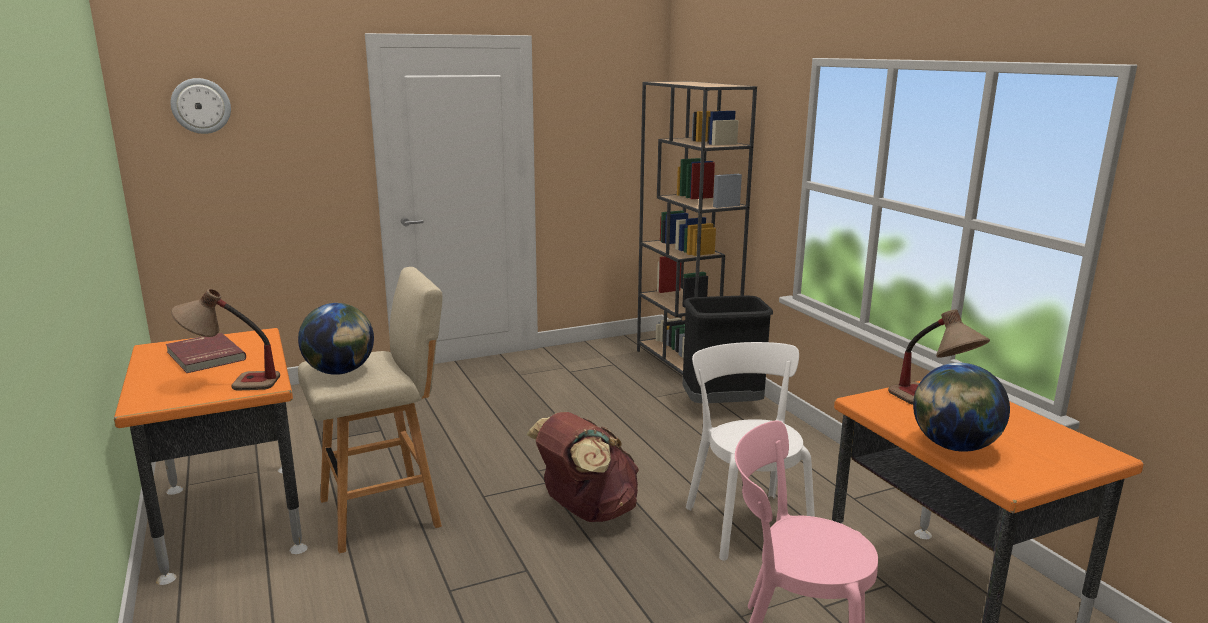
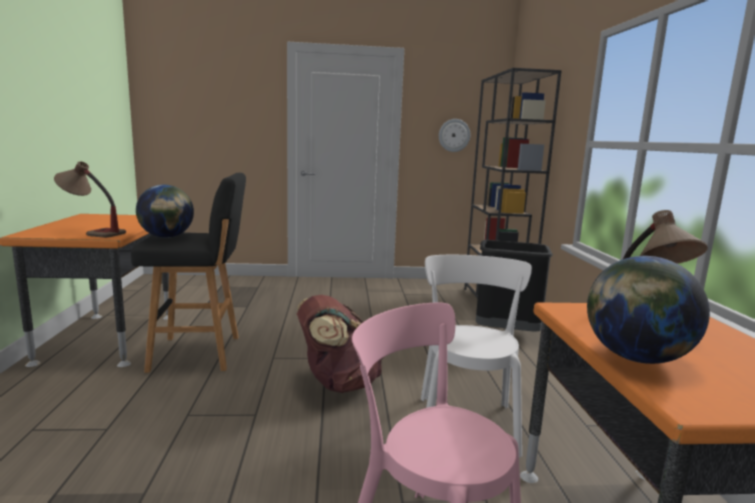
camera: 20 degrees right, 5 degrees down
(201, 106) = (180, 84): wall clock -> wall clock (454, 135)
(204, 356) = (104, 221): red book -> none
(384, 511) = (199, 353): beige stool -> black stool

